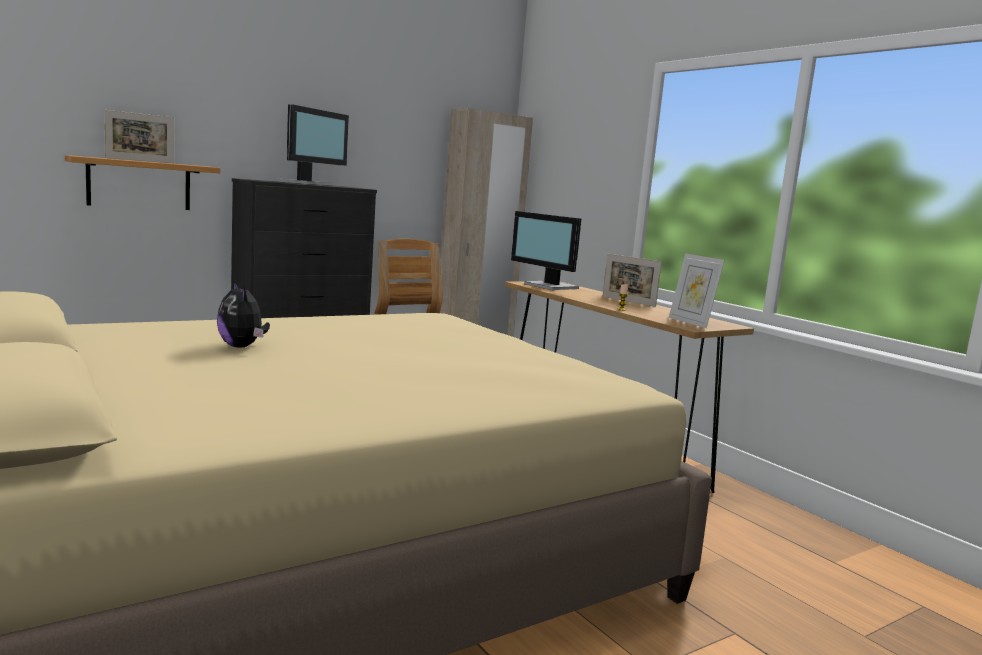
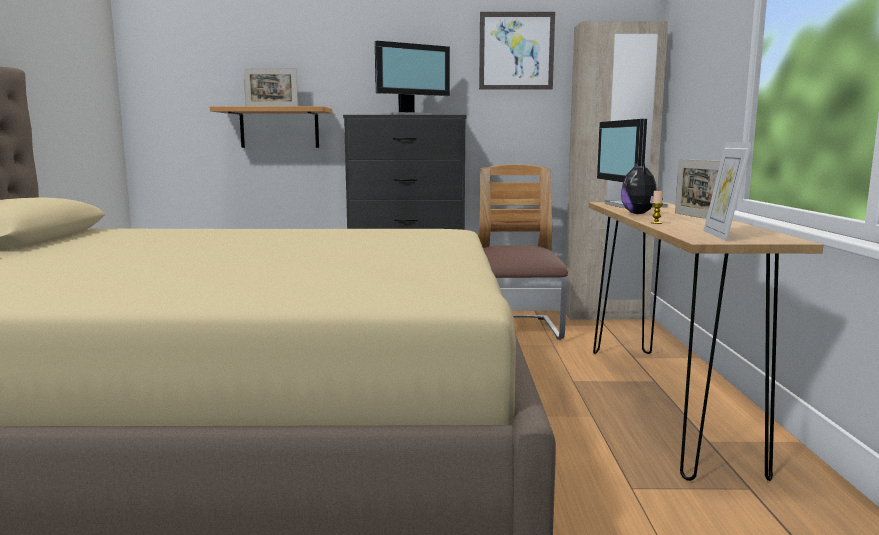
camera: 35 degrees right, 0 degrees up
(242, 347) = (182, 244): plush toy -> plush toy (640, 214)
(400, 125) = (516, 51): none -> picture

